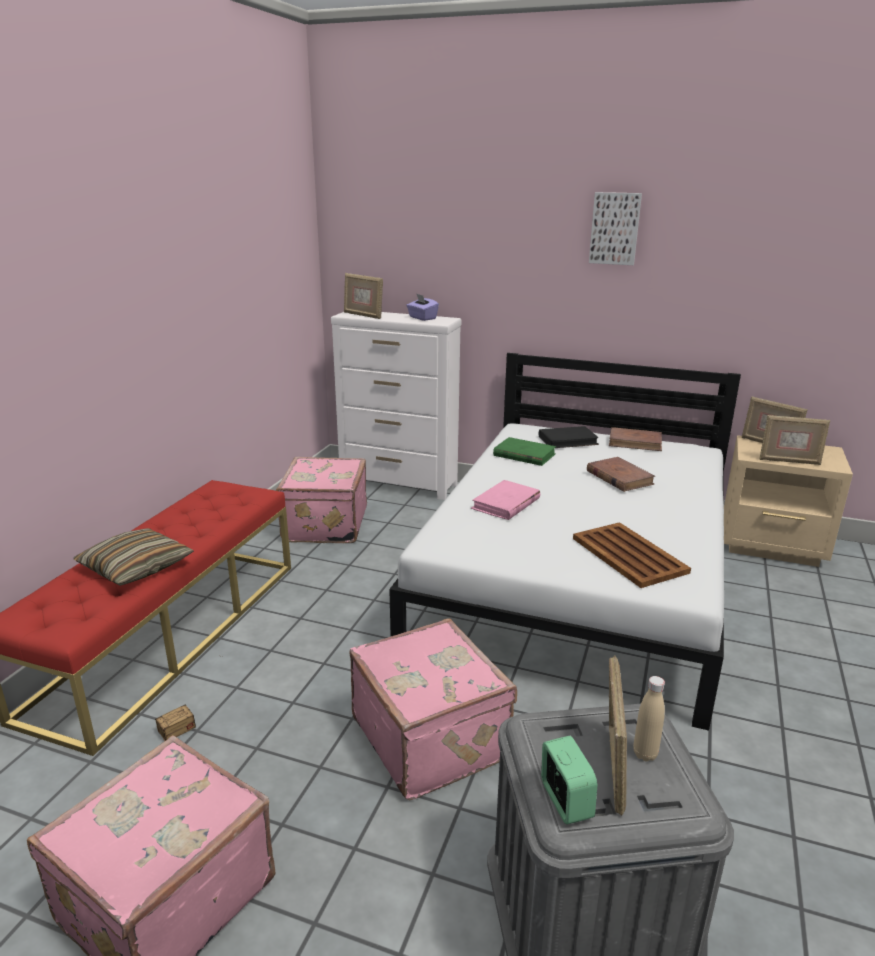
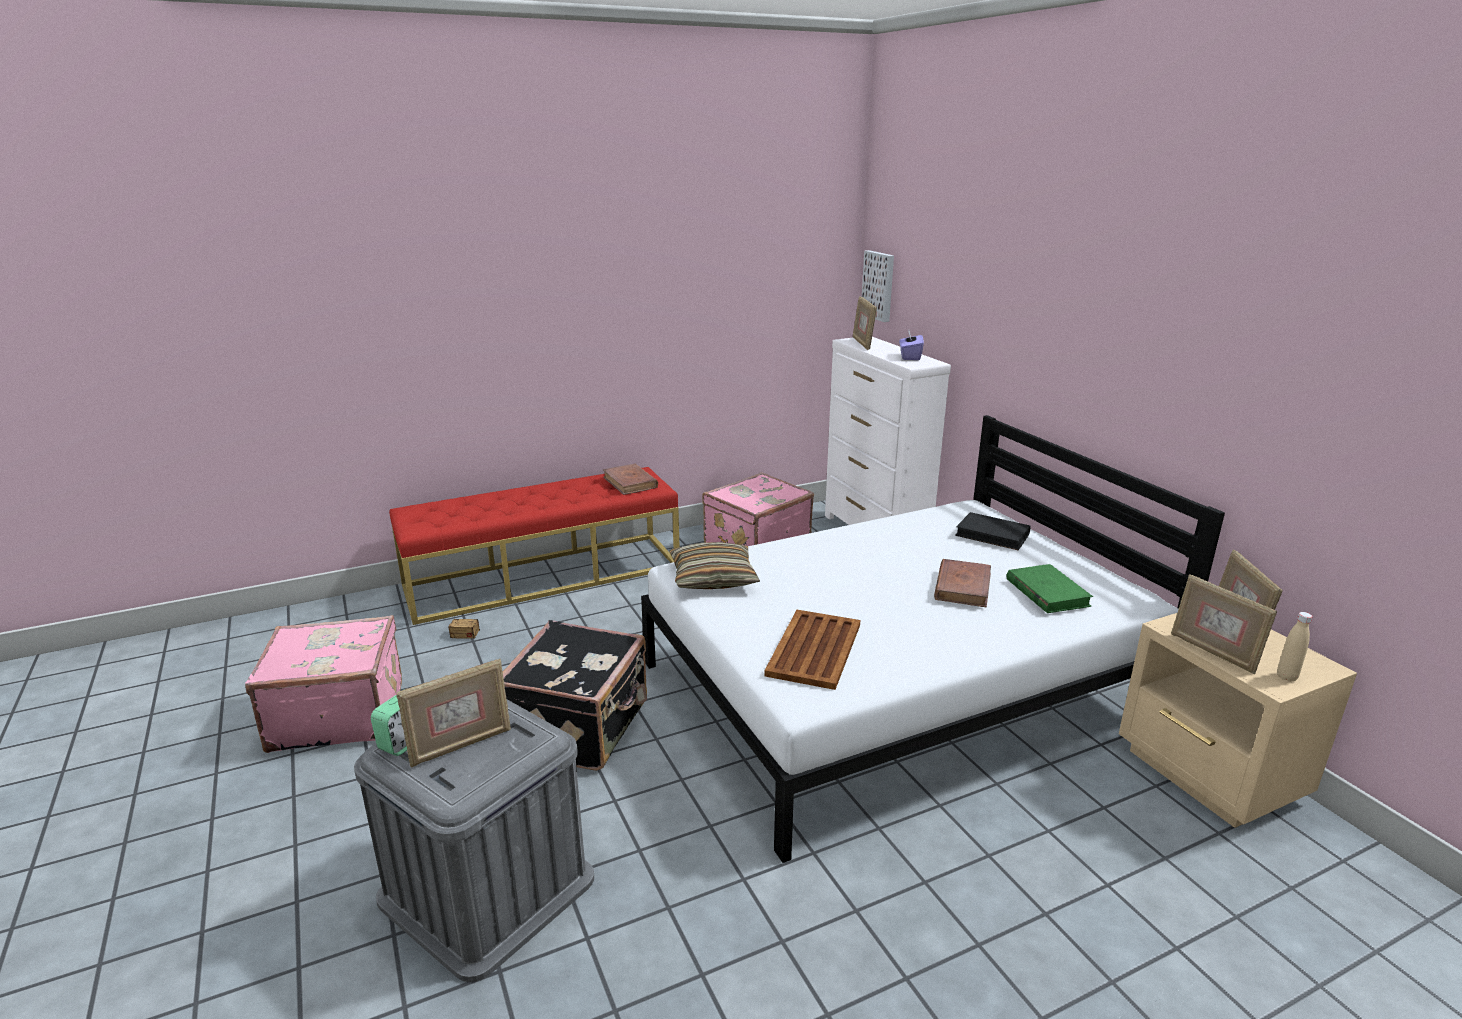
camera: 45 degrees right, 0 degrees up
(136, 567) = (504, 507): pillow -> pillow (713, 578)
(431, 737) = (580, 727): pink suitcase -> black suitcase
(506, 504) = (802, 564): pink book -> none
(524, 455) = (914, 532): green book -> green book (1047, 592)
(615, 228) = (1105, 281): picture -> picture (879, 285)
(635, 442) = (1069, 563): brown book -> brown book (630, 482)
(645, 754) = (493, 753): beige bottle -> beige bottle (1286, 677)

